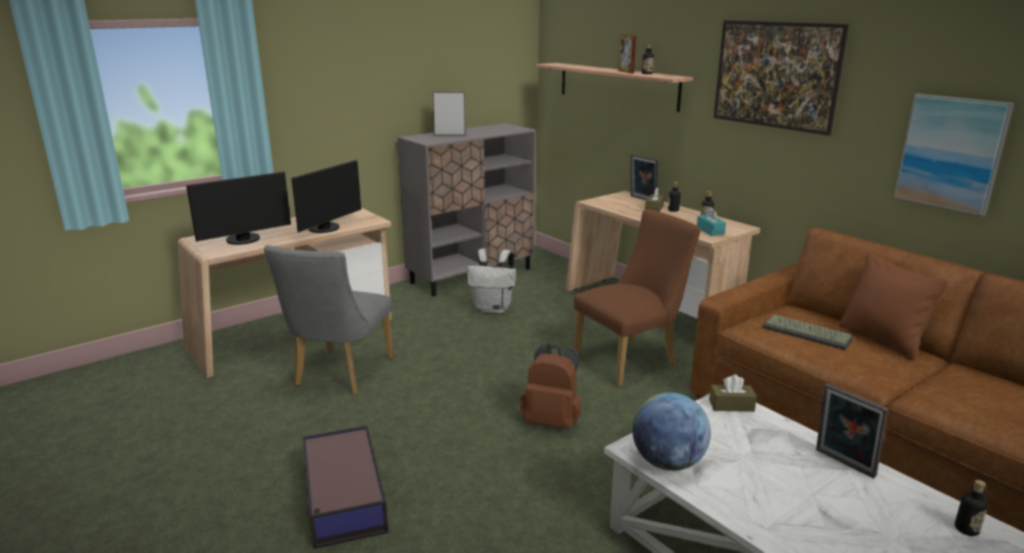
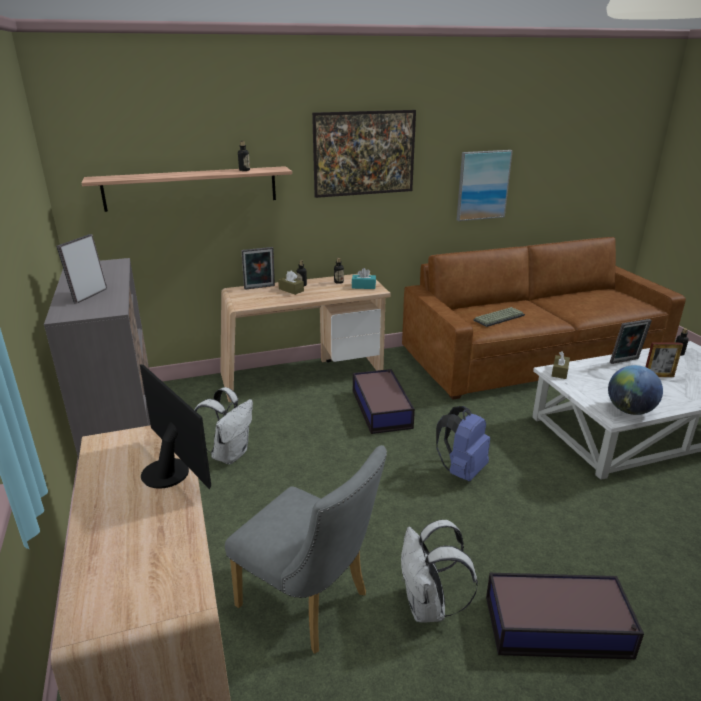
camera: 70 degrees left, 5 degrees up
(244, 240) = (151, 559): monitor -> none
(350, 425) = (428, 607): none -> white backpack
(552, 421) = (462, 470): brown backpack -> blue backpack
(626, 72) = (219, 172): picture frame -> picture frame (658, 376)
(631, 359) = (381, 408): brown chair -> storage box
(882, 340) = (508, 304): brown pillow -> none

